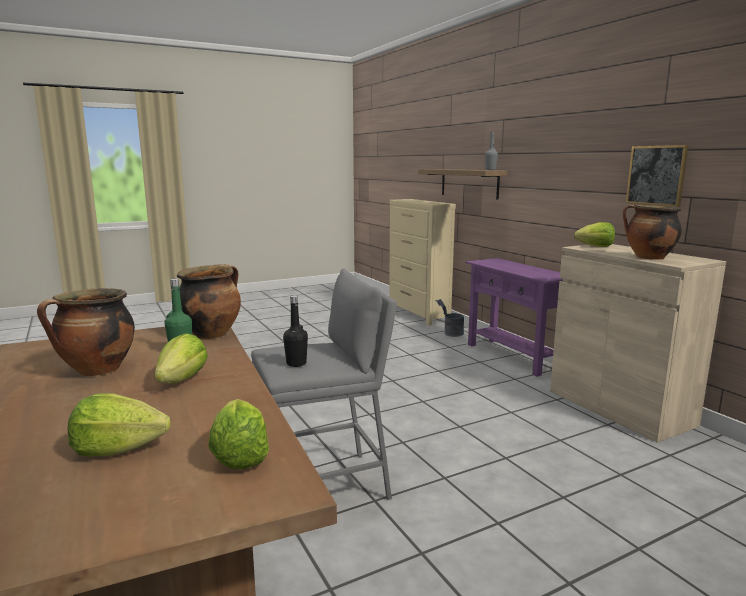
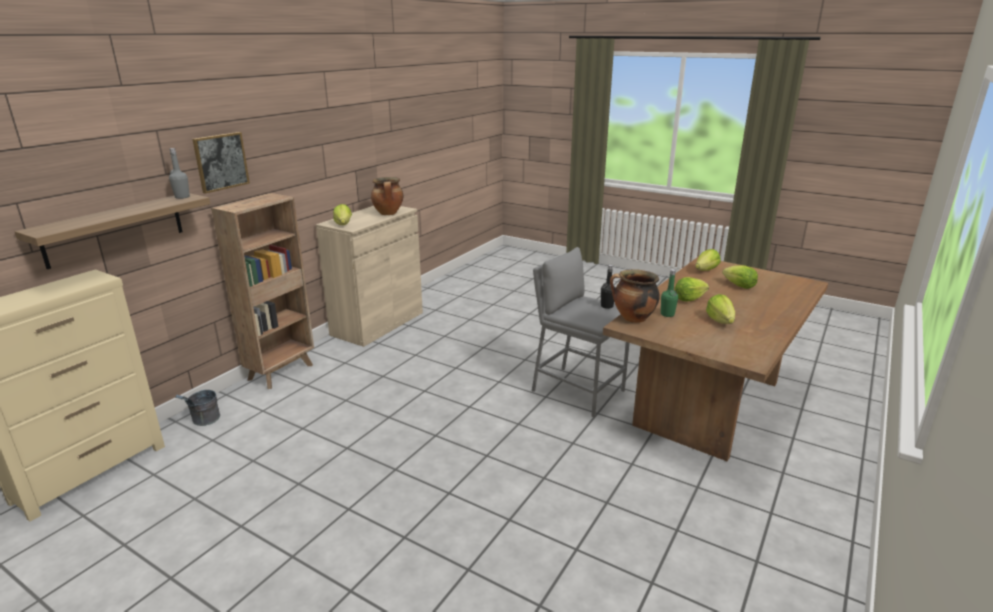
camera: 120 degrees left, 10 degrees up
(97, 371) = (720, 321): cooking pot -> lettuce
(513, 356) = (282, 371): purple console table -> brown bookcase
(656, 175) = (336, 161): picture -> picture (221, 162)

